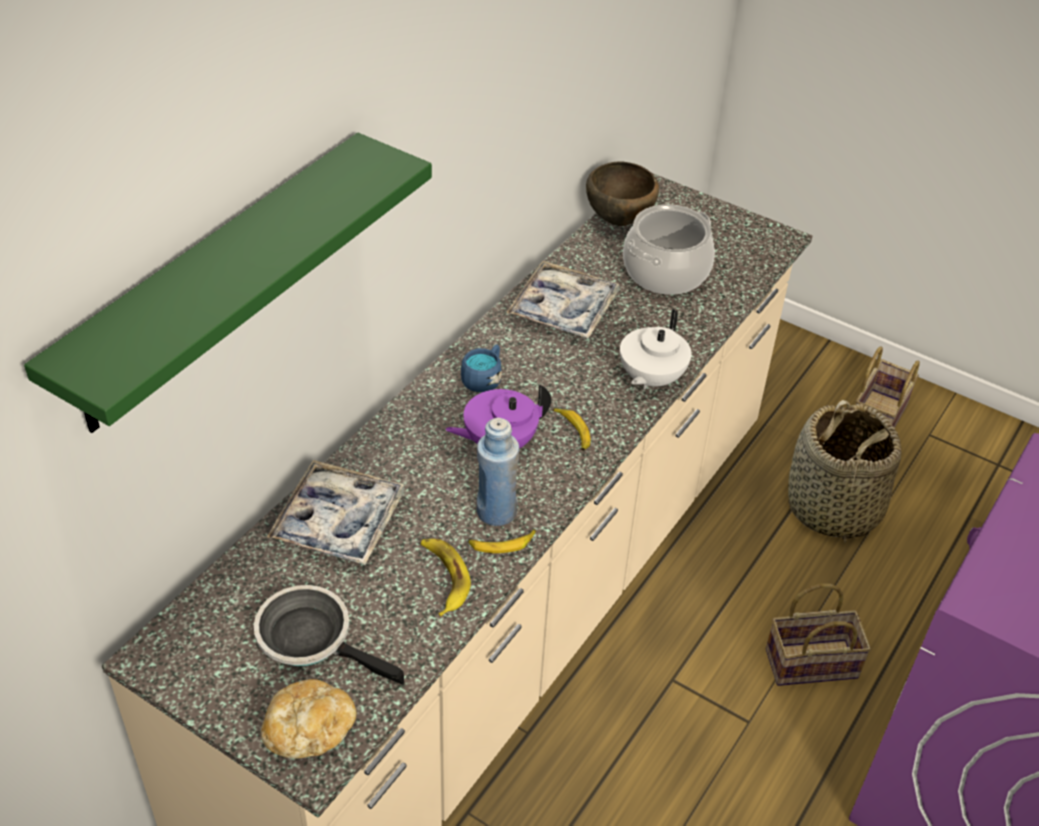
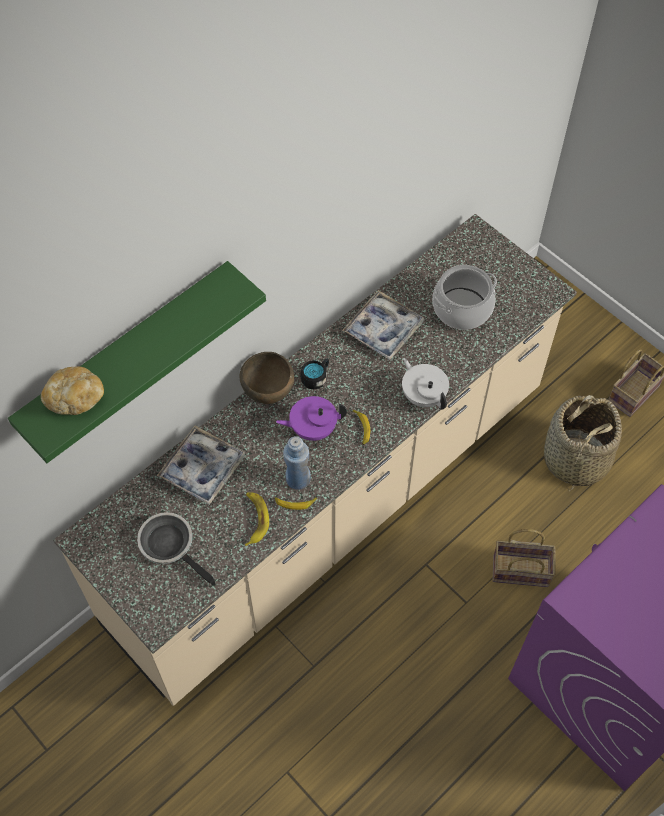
camera: 15 degrees right, 15 degrees up
(309, 731) = (157, 603): bread -> bread (75, 398)
(484, 378) = (316, 377): blue mug -> black mug
(620, 221) = (444, 259): brown bowl -> brown bowl (269, 393)
(650, 378) = (423, 395): white teapot -> white teapot turned 105 degrees clockwise

